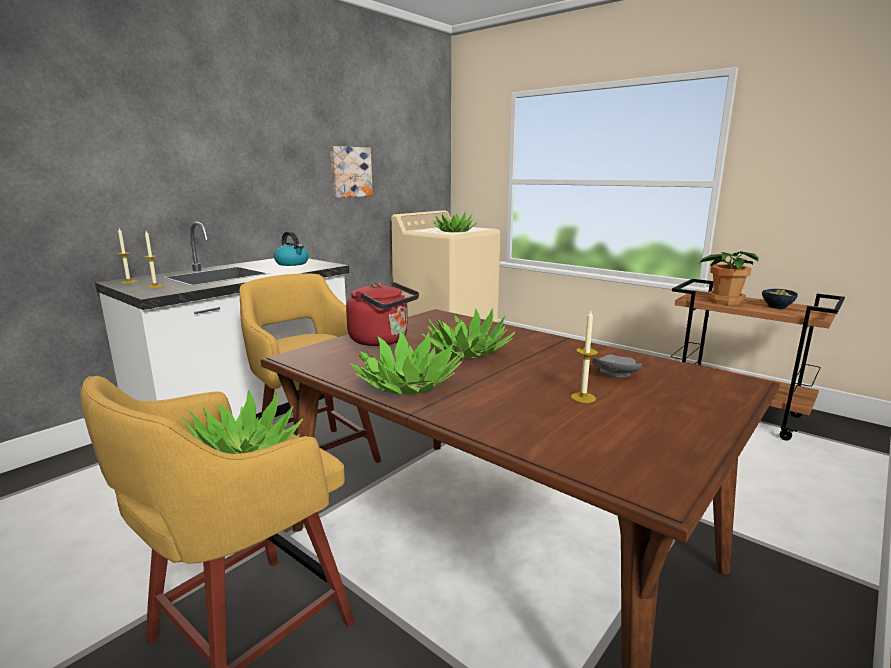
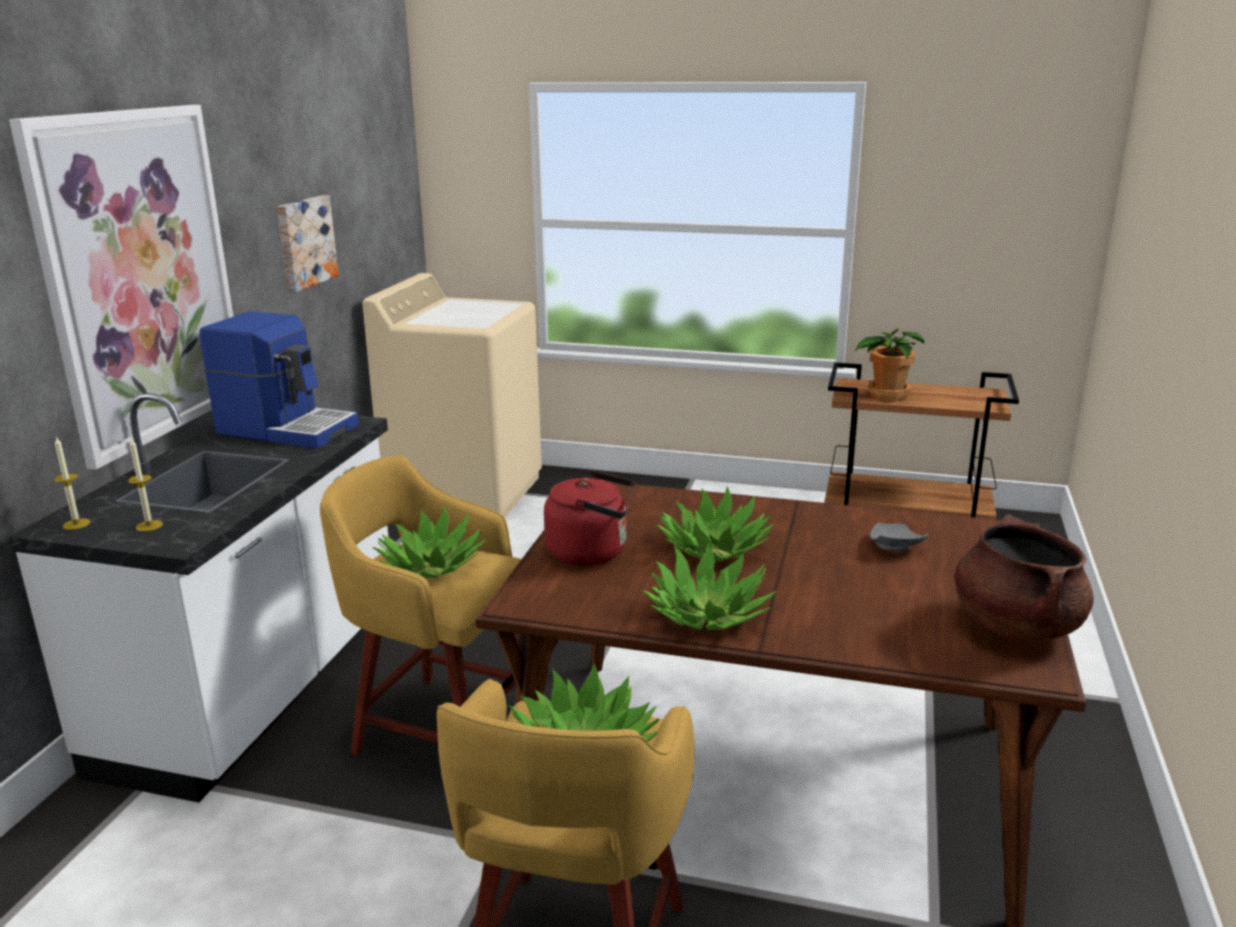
camera: 25 degrees left, 5 degrees up
(216, 162) = (140, 278): none -> picture
(292, 263) = (287, 428): kettle -> coffee machine
(454, 232) = (478, 319): potted plant -> potted plant (431, 565)
(583, 397) = (895, 586): candle -> none
(670, 447) = (1015, 626): none -> brown cooking pot
(777, 307) = (947, 396): bowl -> none

